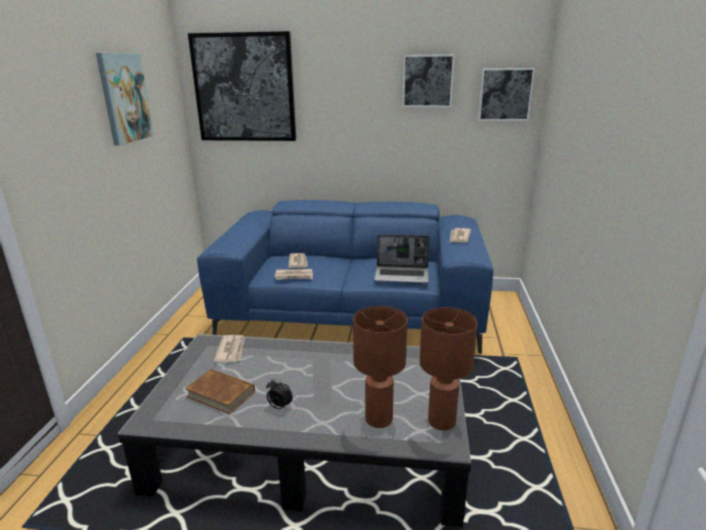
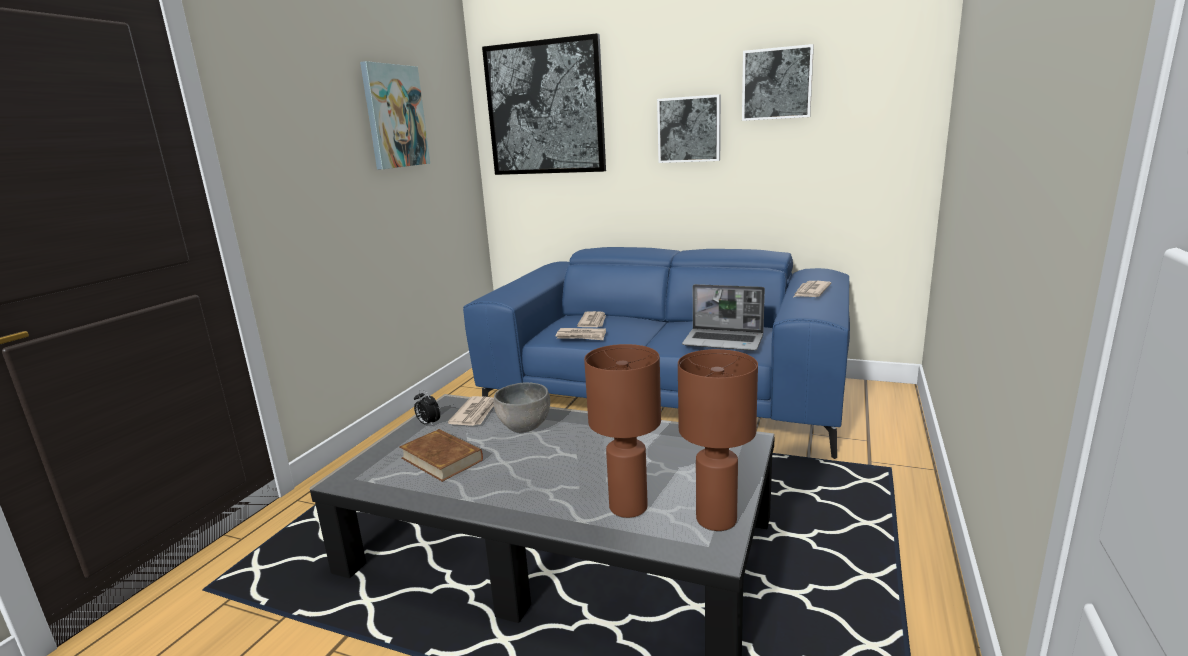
camera: 15 degrees right, 5 degrees down
(275, 359) = (524, 427): none -> grey bowl
(279, 407) = (505, 480): alarm clock -> alarm clock (428, 424)
(505, 94) = (889, 95): picture -> picture (689, 129)

